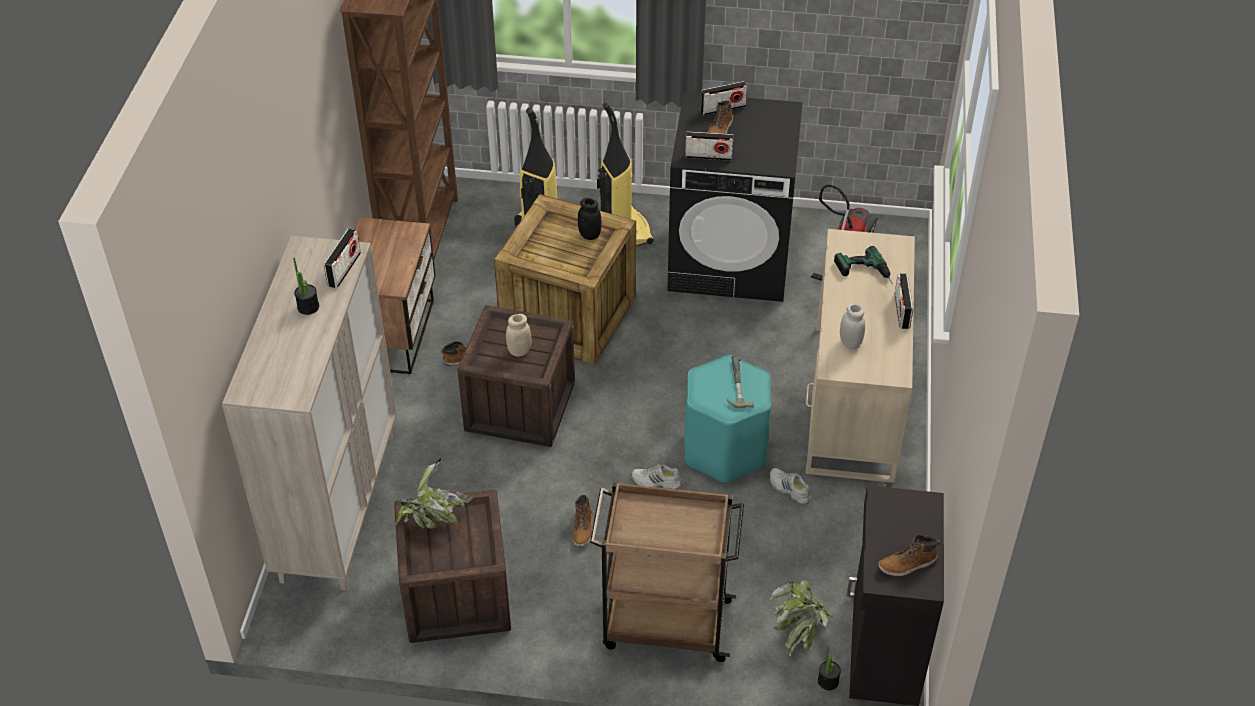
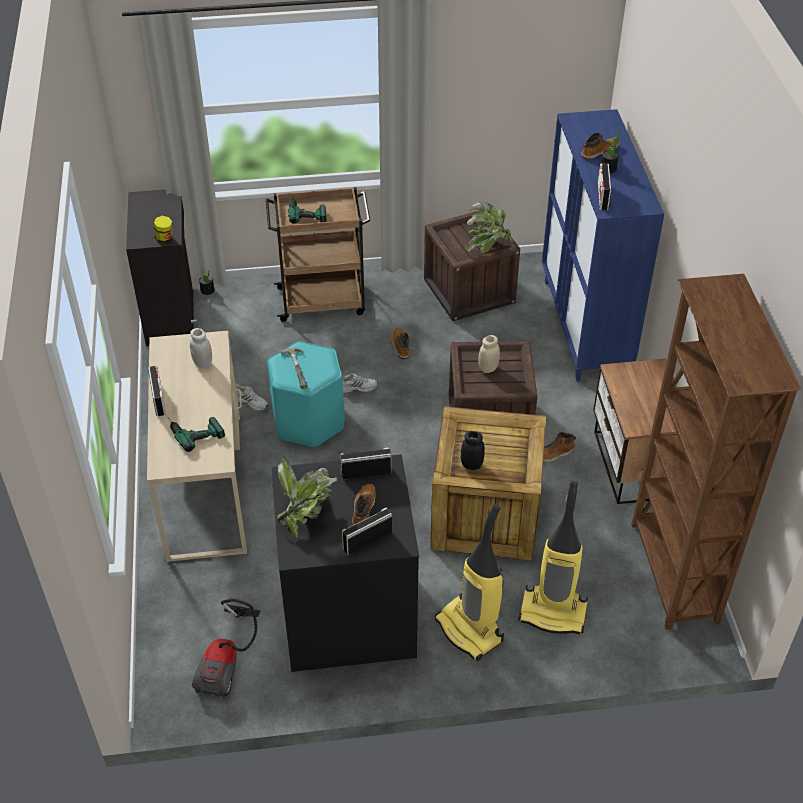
camera: 165 degrees right, 0 degrees up
(338, 505) = (584, 327): beige cabinet -> blue cabinet
(681, 532) = (307, 210): none -> power drill
(800, 631) = (229, 313): potted plant -> potted plant (306, 512)
(890, 500) = (164, 238): none -> jar
(908, 564) = (151, 206): boot -> boot (599, 151)

